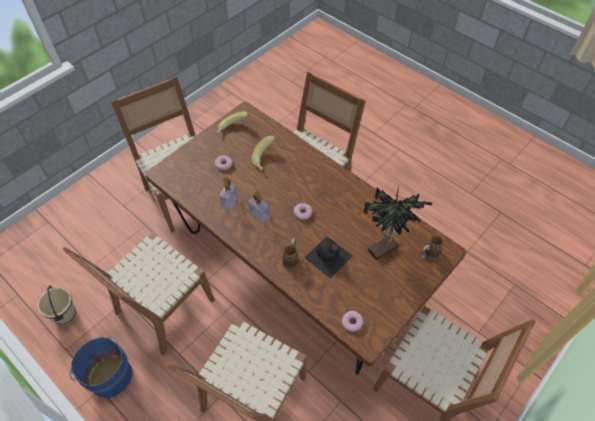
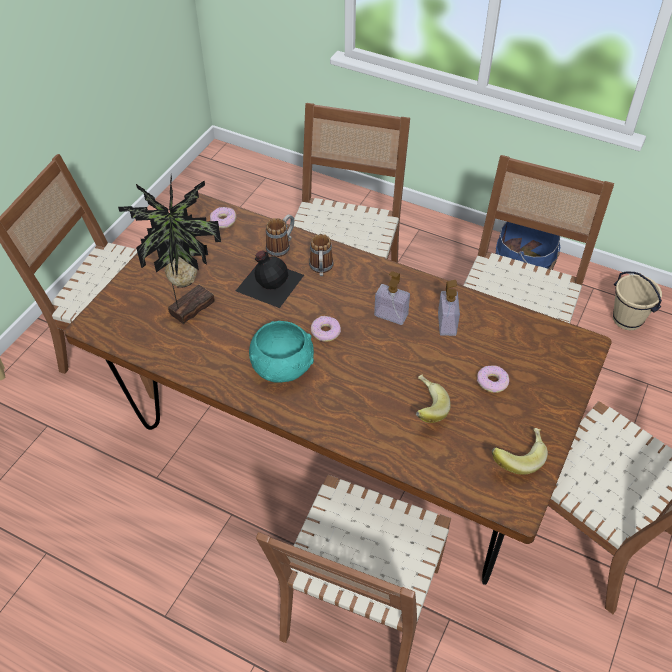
camera: 165 degrees right, 5 degrees down
(333, 197) = (283, 367): none -> turquoise bowl
(428, 255) = (123, 314): mug -> mug (281, 246)

